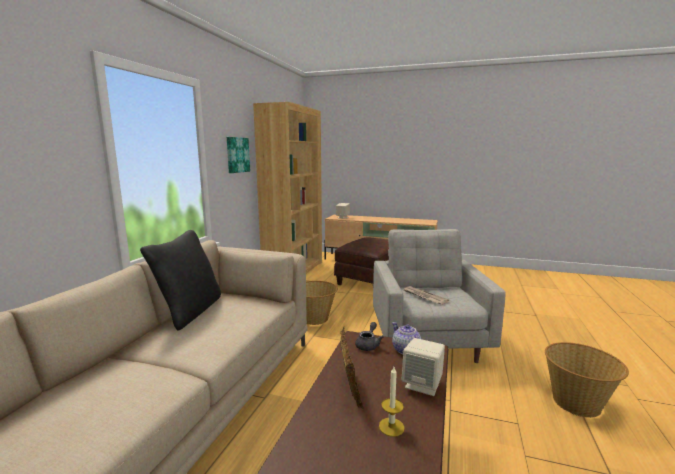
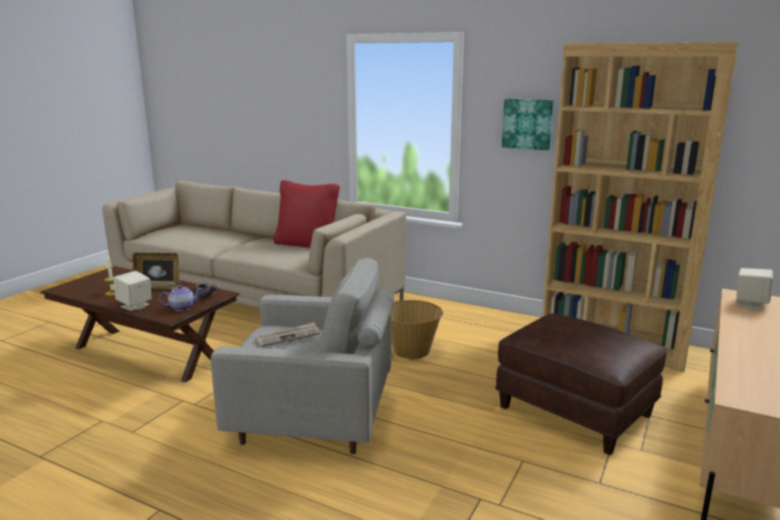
camera: 100 degrees right, 5 degrees up
(189, 311) = (307, 244): black pillow -> red pillow
(577, 403) = (112, 489): basket -> none

